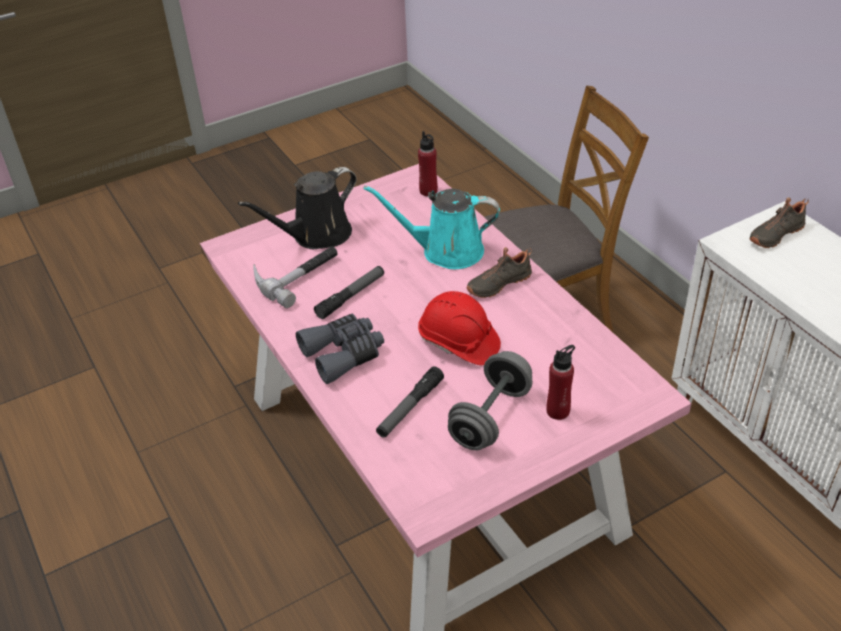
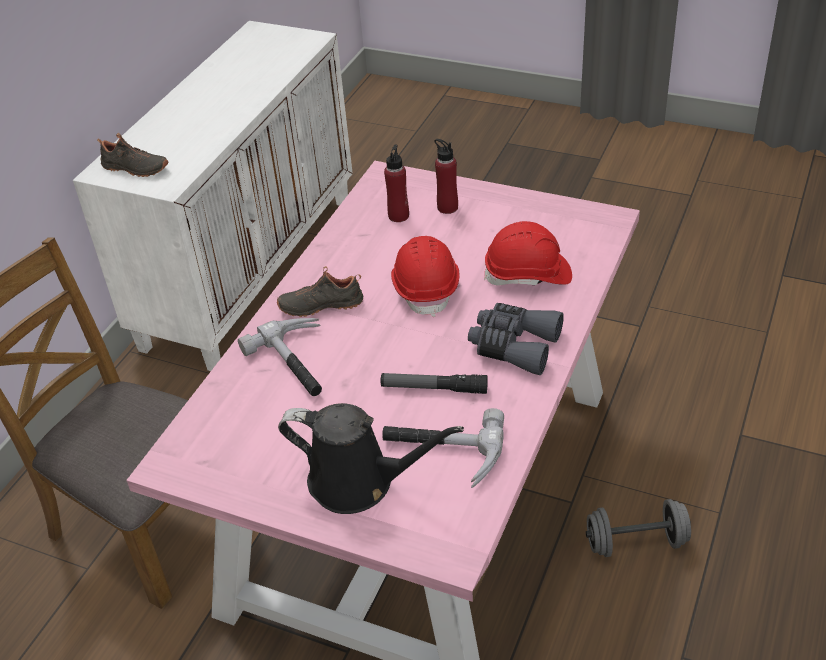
camera: 125 degrees left, 0 degrees up
(410, 407) = (528, 275): flashlight -> red hard hat
(428, 191) = (193, 436): red bottle -> red bottle (398, 216)
(446, 251) = (299, 362): turquoise watering can -> hammer
(490, 417) = (490, 233): grey dumbbell -> grey dumbbell (636, 542)
(498, 283) = (321, 304): black shoe -> black shoe turned 150 degrees clockwise

